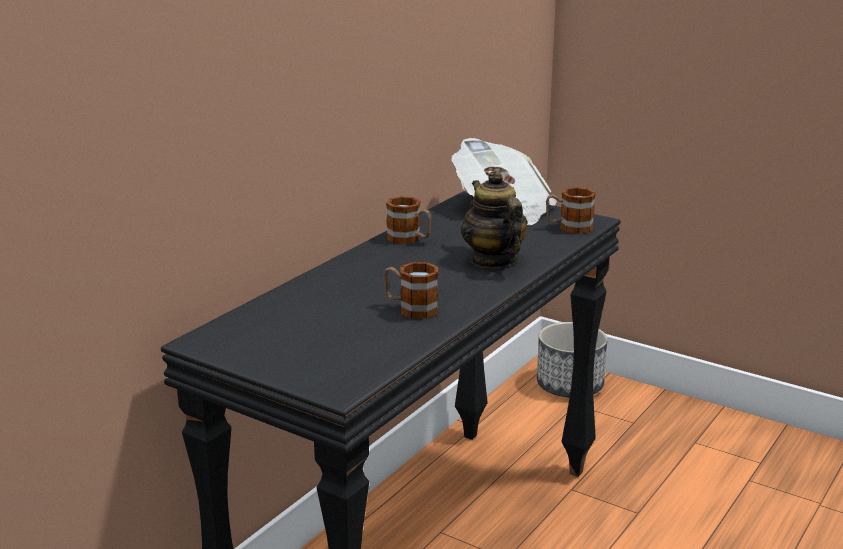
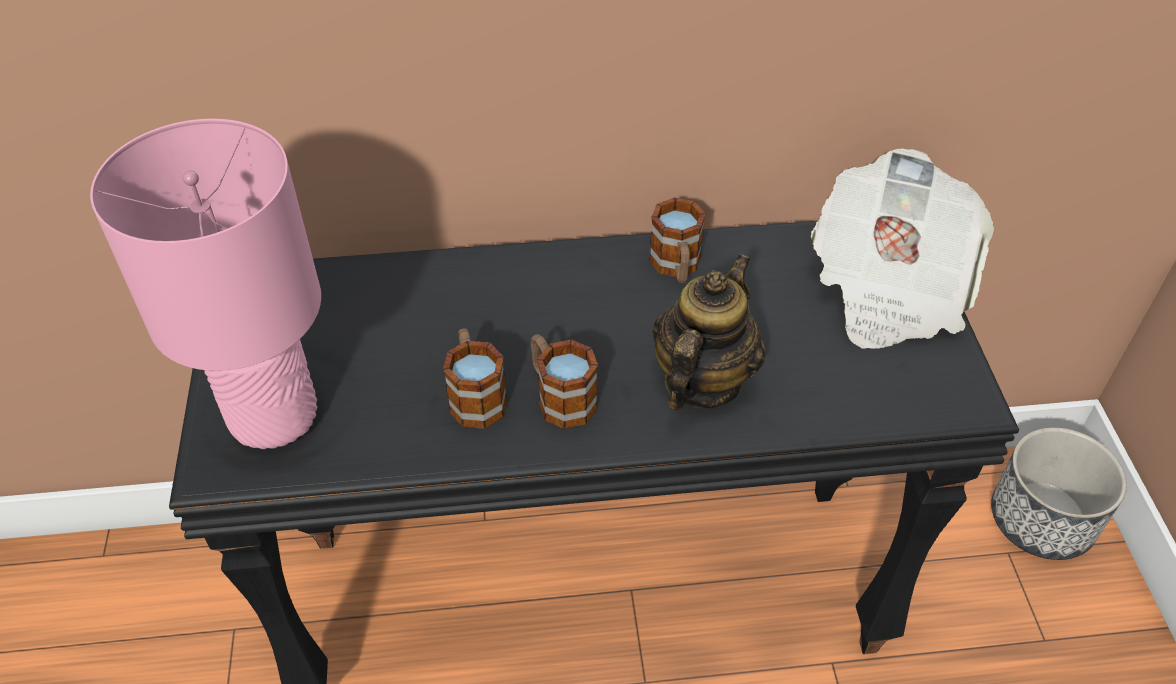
camera: 50 degrees right, 25 degrees up
(333, 363) = (274, 420): none -> pink table lamp
(569, 227) = (908, 391): mug -> mug (560, 397)

